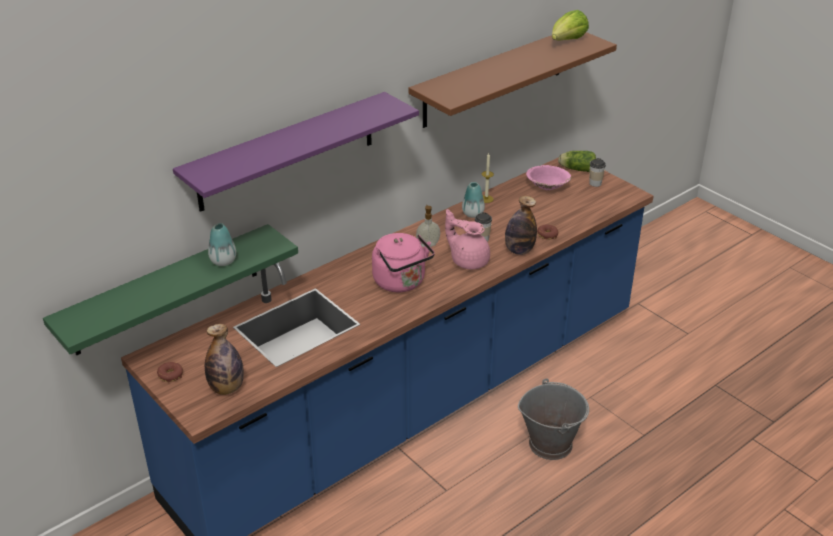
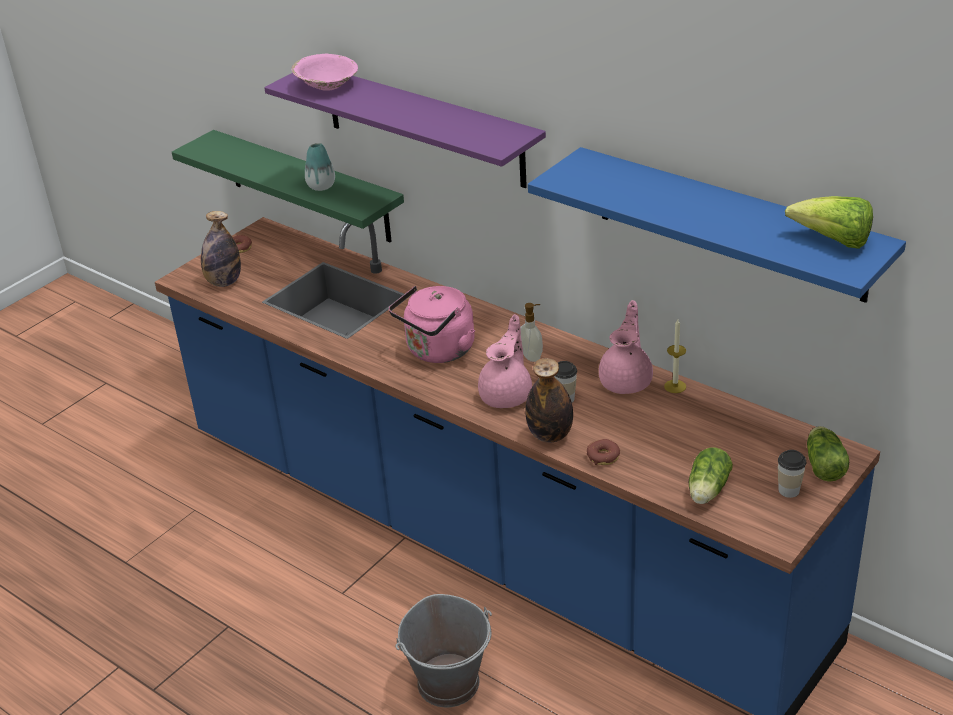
camera: 80 degrees right, 0 degrees up
(473, 214) = (627, 381): vase -> pink teapot
(494, 77) = (729, 224): brown shelf -> blue shelf
(547, 186) = (748, 440): pink bowl -> pink bowl (327, 85)
(589, 207) = (707, 491): none -> lettuce

